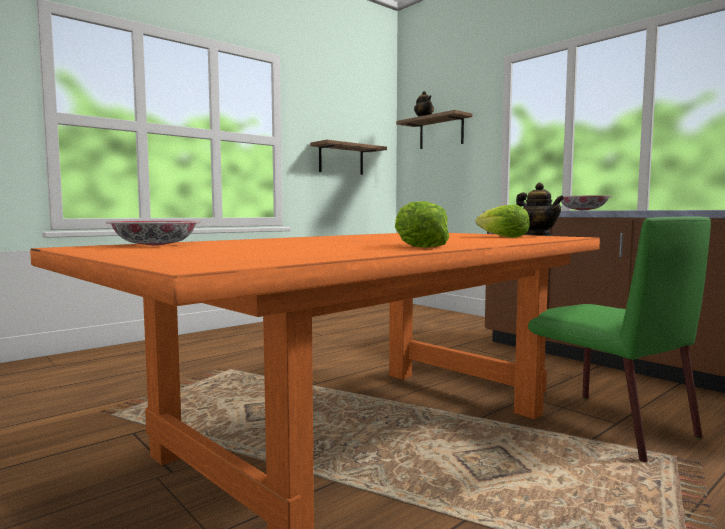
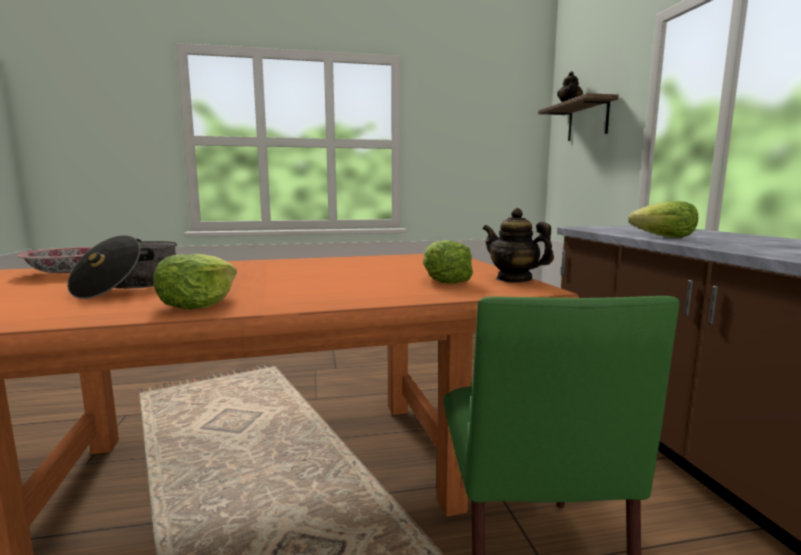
camera: 30 degrees right, 5 degrees up
(292, 246) = (129, 286): none -> cooking pot
(341, 159) = (472, 157): shelf -> none
(537, 235) = (514, 279): teapot -> teapot turned 135 degrees clockwise
(583, 210) = (664, 237): bowl -> lettuce

